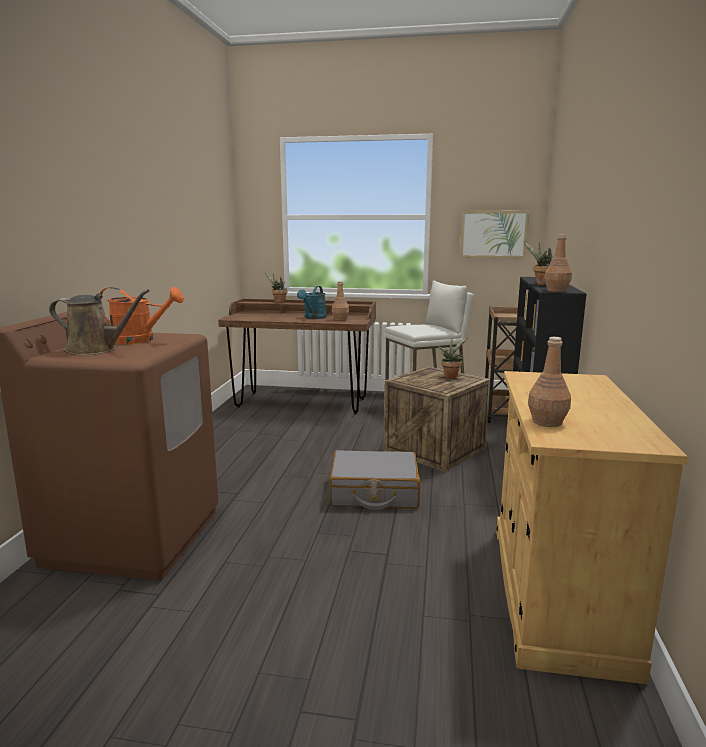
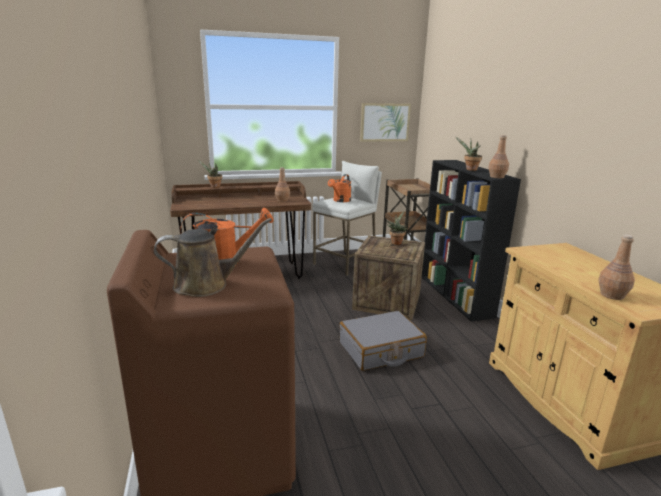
camera: 25 degrees left, 5 degrees up
(313, 318) = (257, 200): turquoise watering can -> none
(417, 326) = (340, 201): none -> orange watering can

